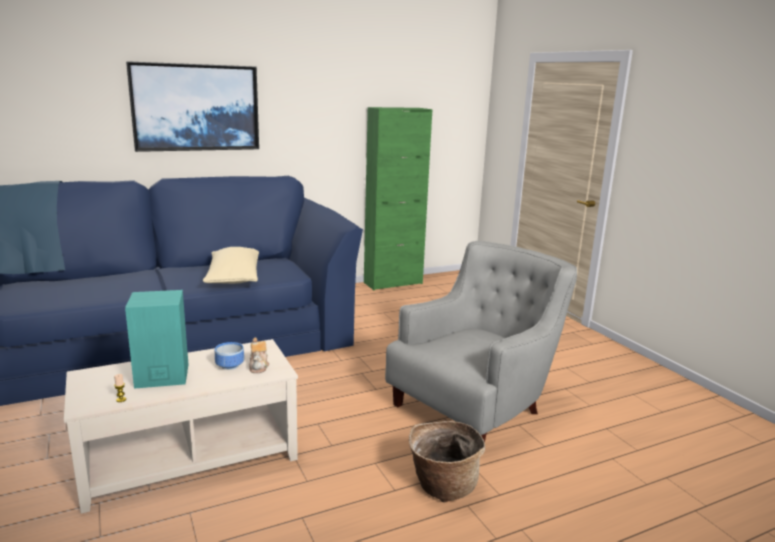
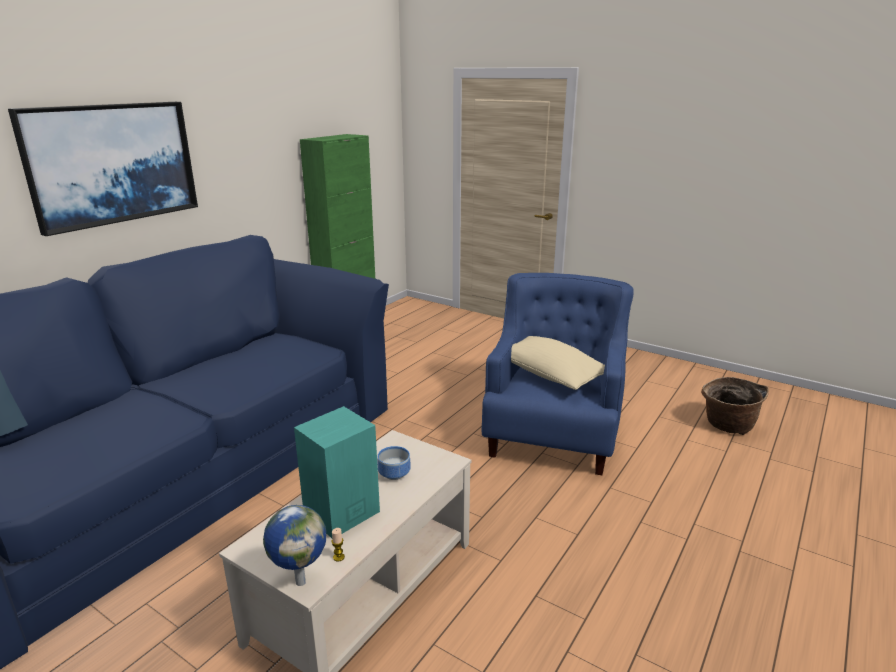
camera: 30 degrees left, 5 degrees up
(81, 403) = (300, 581): none -> globe
(233, 278) = (259, 373): beige pillow -> beige pillow (549, 375)
(259, 366) = (423, 464): teapot -> none
(442, 486) = (606, 514): basket -> basket (727, 426)
(475, 406) = (553, 432): grey armchair -> blue armchair

